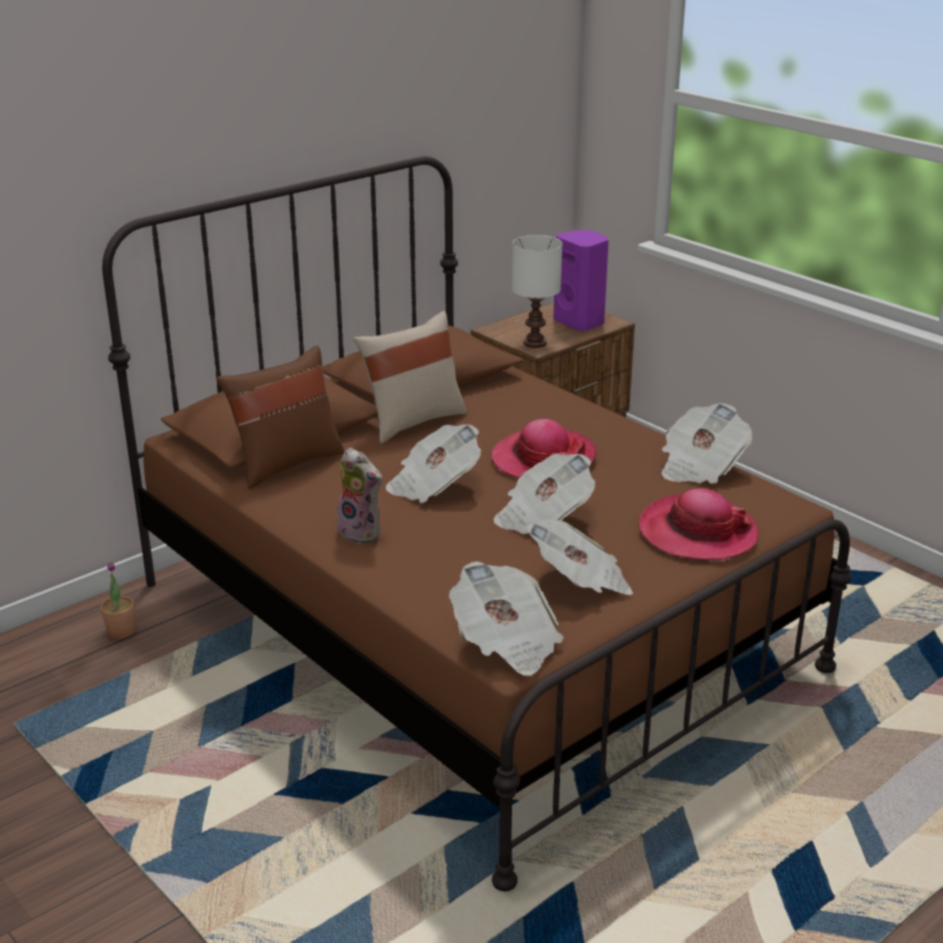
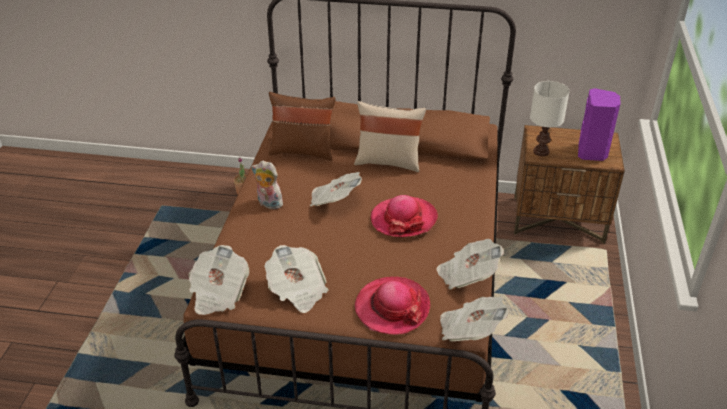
camera: 50 degrees right, 10 degrees up
(362, 532) = (268, 204): plush toy -> plush toy turned 120 degrees clockwise
(542, 517) = (344, 248): newspaper -> newspaper (469, 330)

